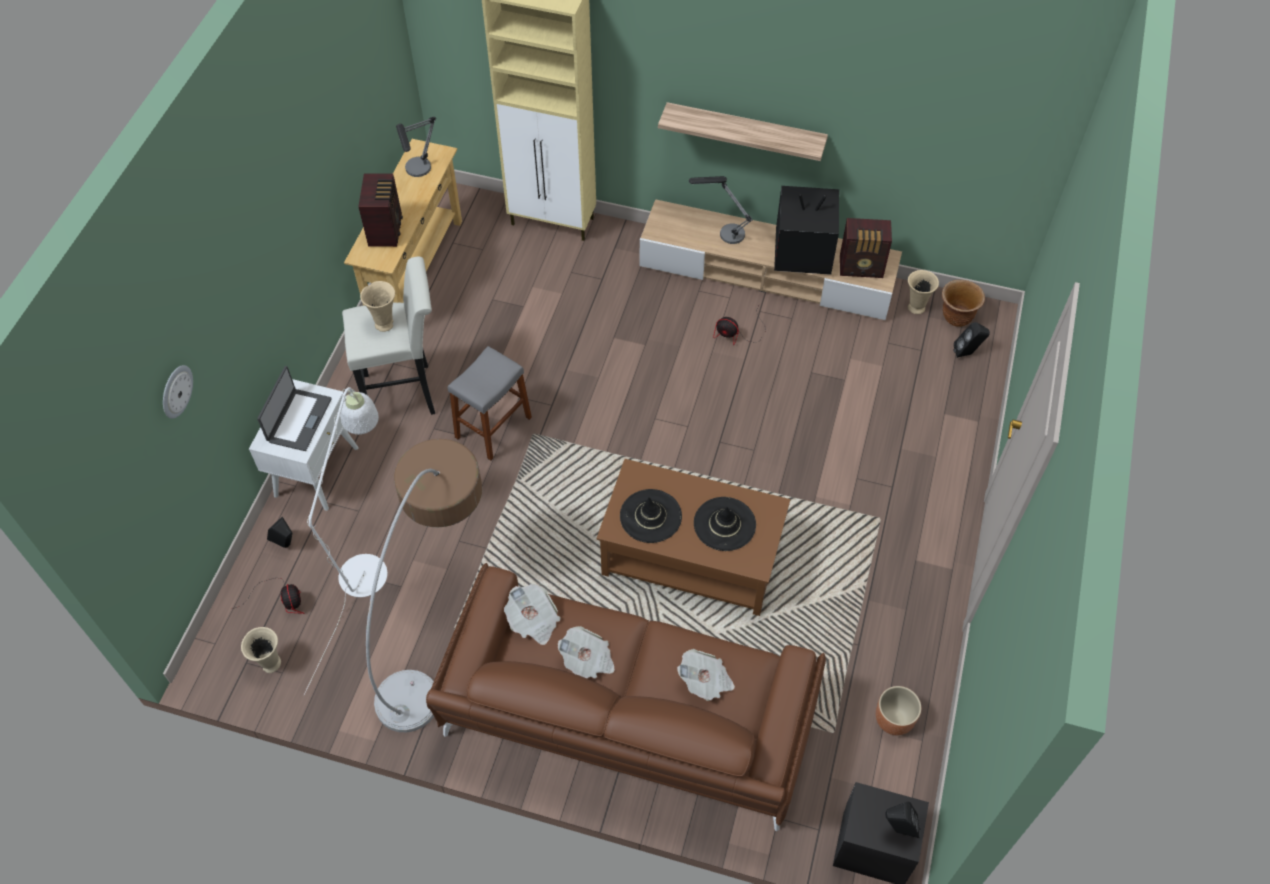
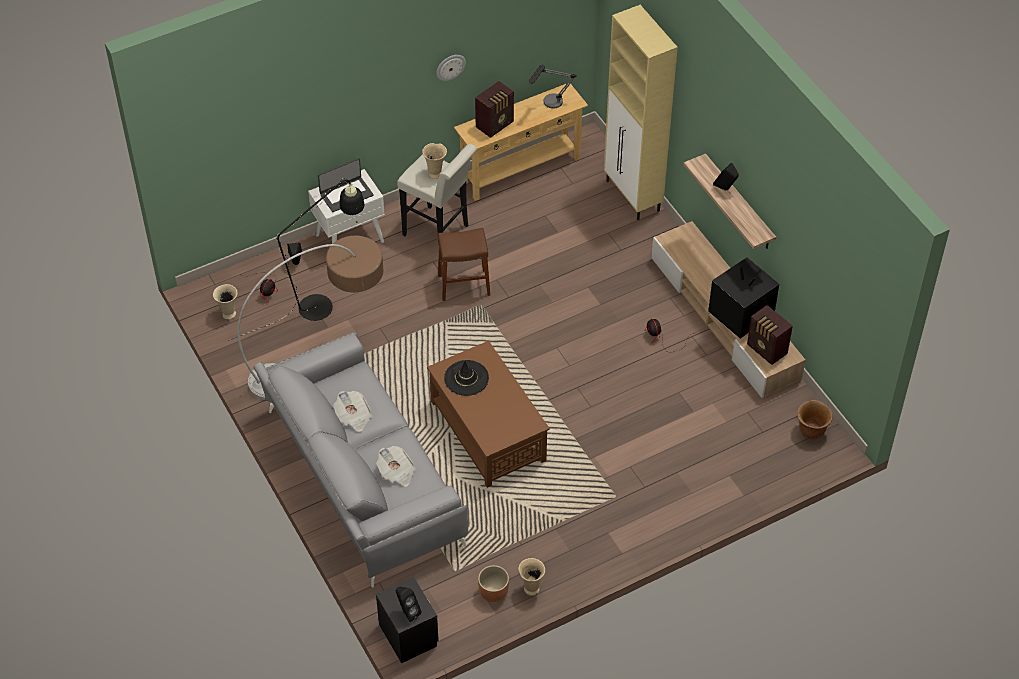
camera: 45 degrees right, 5 degrees down
(176, 391) = (266, 122): wall clock -> wall clock (450, 67)
(368, 564) = (324, 304): white floor lamp -> black floor lamp
(493, 427) = (464, 285): grey stool -> brown stool
(533, 621) = (349, 379): newspaper -> none
(627, 719) = (361, 478): brown sofa -> grey sofa
(724, 234) = (707, 270): table lamp -> none
(724, 524) = (499, 412): black hat -> none
(915, 308) = (792, 406): beige vase -> beige vase (531, 588)
(967, 353) = (789, 455): black speaker -> black speaker (725, 189)

